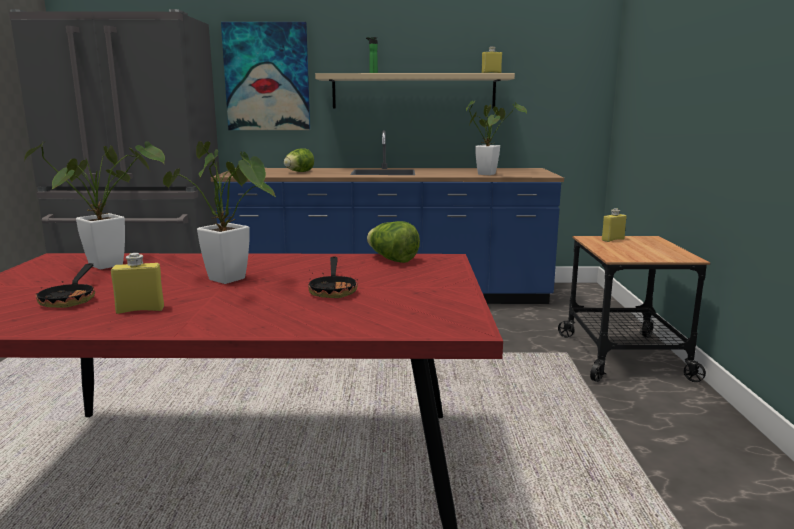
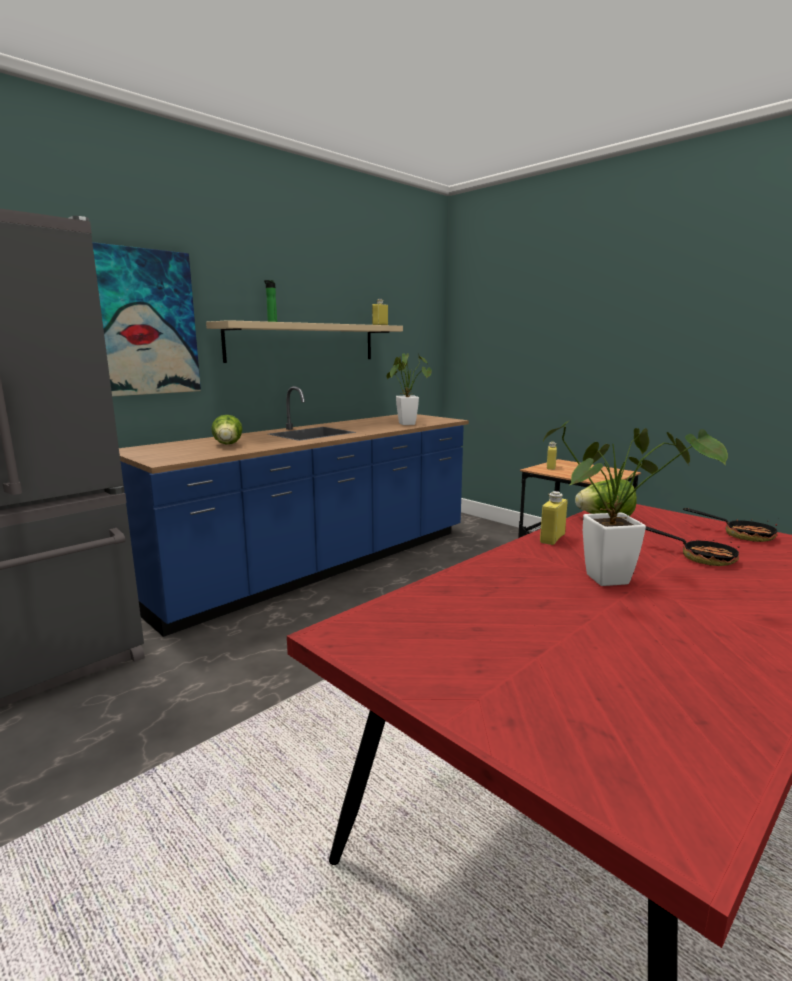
camera: 45 degrees left, 0 degrees up
(71, 299) = (620, 667): frying pan -> frying pan (740, 534)
(114, 264) = (446, 610): potted plant -> none
(140, 310) = (709, 641): yellow bottle -> yellow bottle (552, 538)

